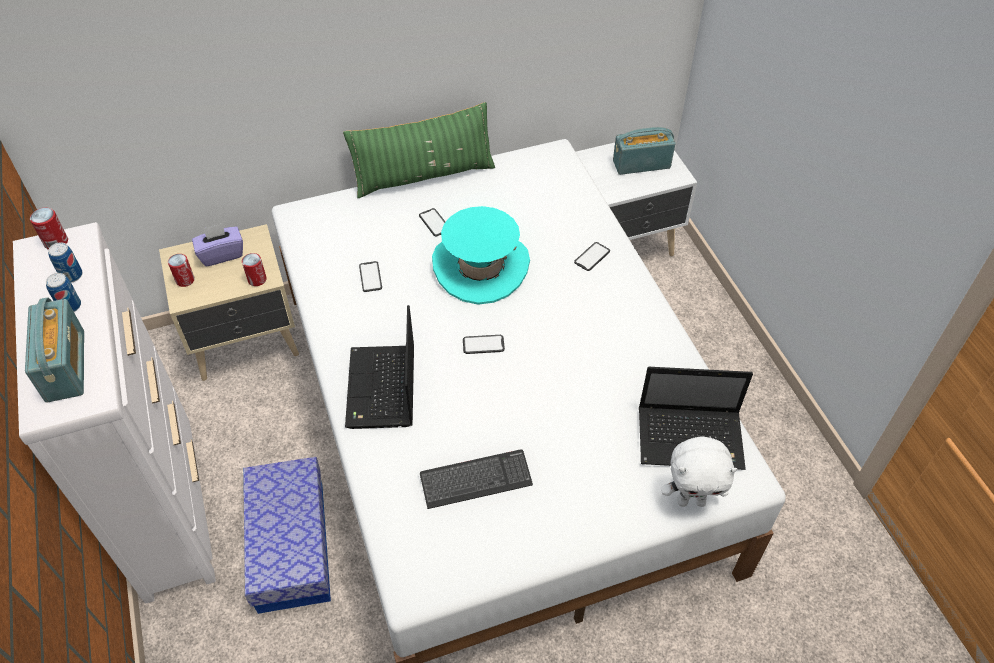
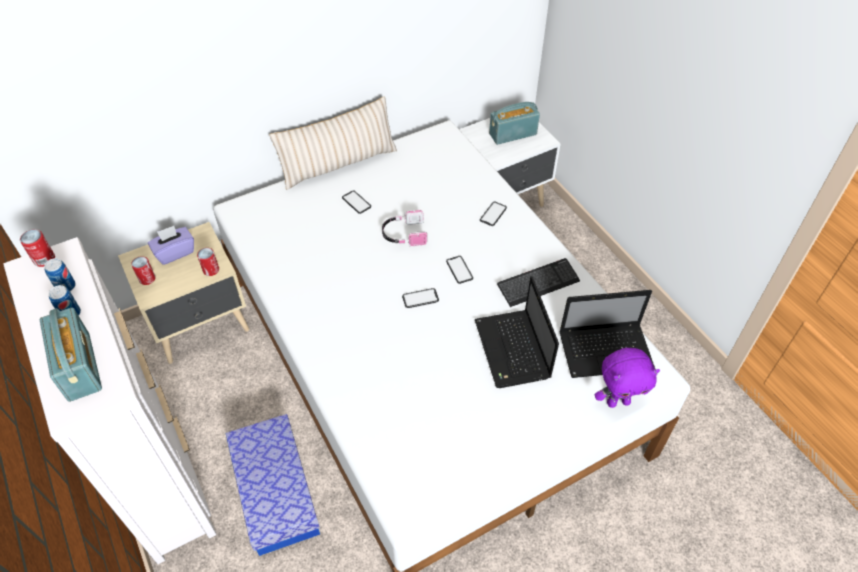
camera: 10 degrees left, 0 degrees up
(370, 277) = (312, 255): phone -> phone (459, 270)
(382, 390) = (344, 348): laptop -> laptop (513, 351)
(424, 176) = (338, 164): green pillow -> beige pillow
(476, 480) = (439, 412): keyboard -> keyboard (538, 283)
(481, 267) = (403, 234): turquoise hat -> headphones
(691, 500) = (618, 401): white plush toy -> purple plush toy

